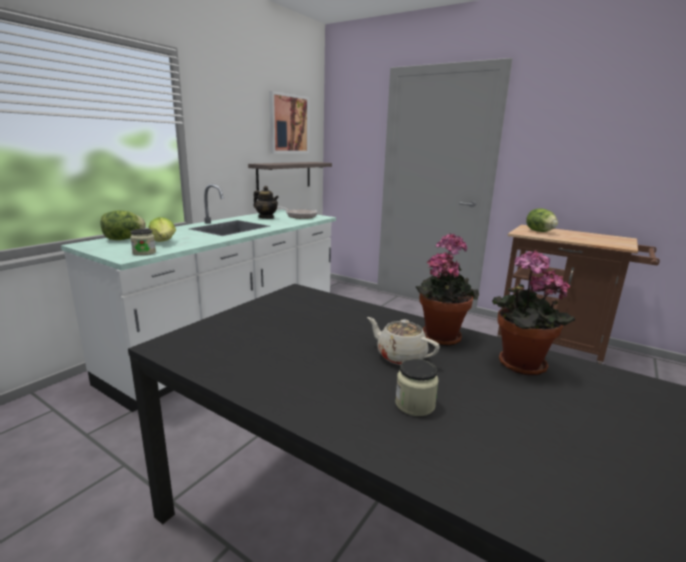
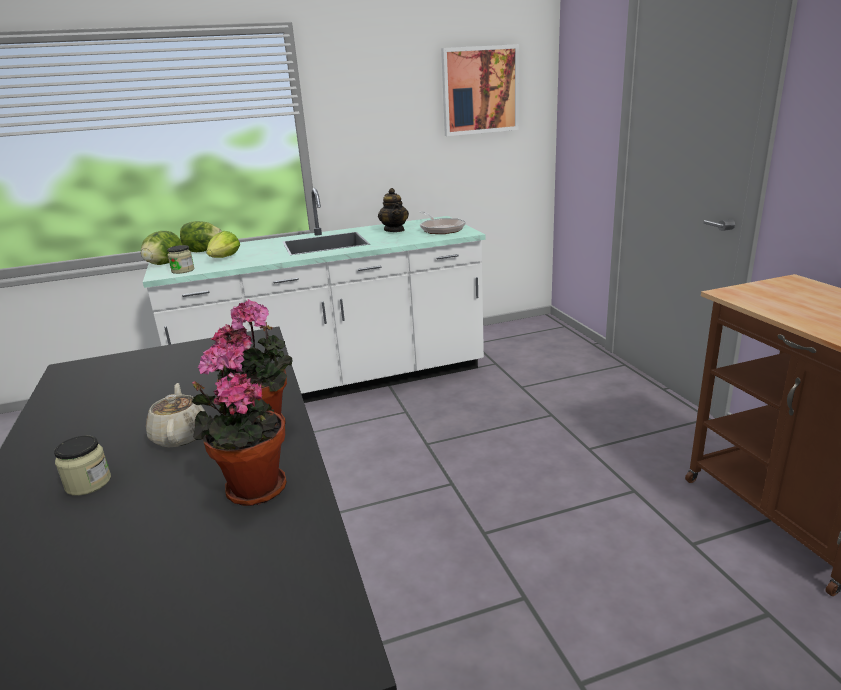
camera: 40 degrees right, 5 degrees up
(284, 175) = (471, 166): shelf -> none
(539, 231) = (784, 295): lettuce -> lettuce (164, 264)

